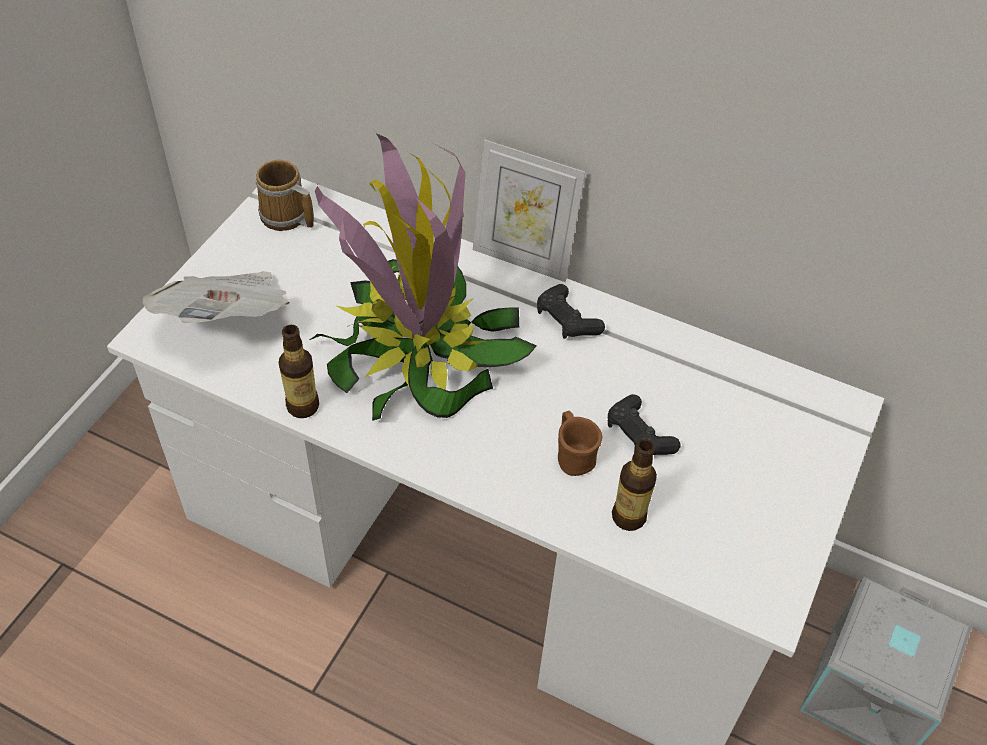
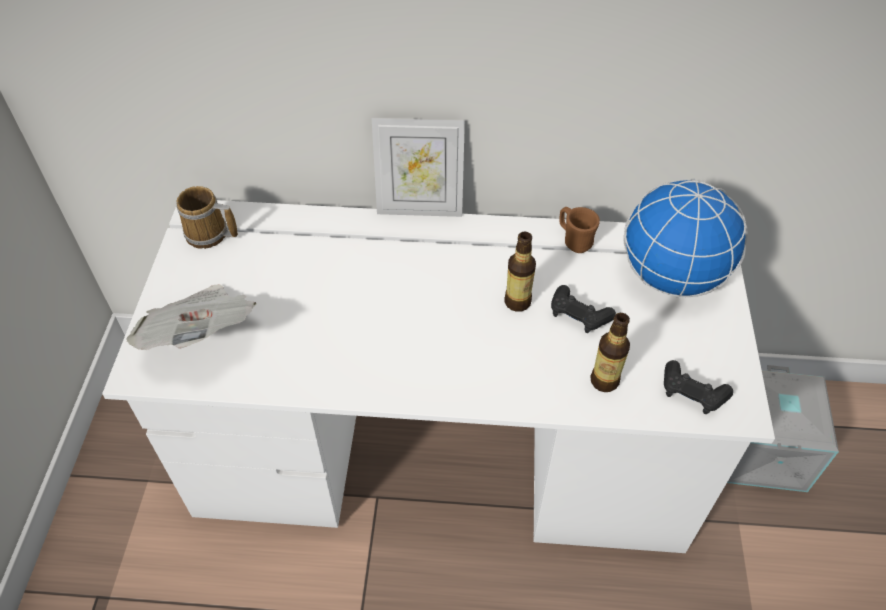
camera: 20 degrees left, 0 degrees up
(303, 406) = (302, 385): bottle -> bottle (517, 302)
(416, 354) = (375, 311): potted plant -> none
(567, 320) = (478, 245): black game controller -> black game controller (692, 393)
(573, 456) = (538, 349): brown mug -> brown mug (574, 240)
(772, 429) = (671, 277): none -> globe

